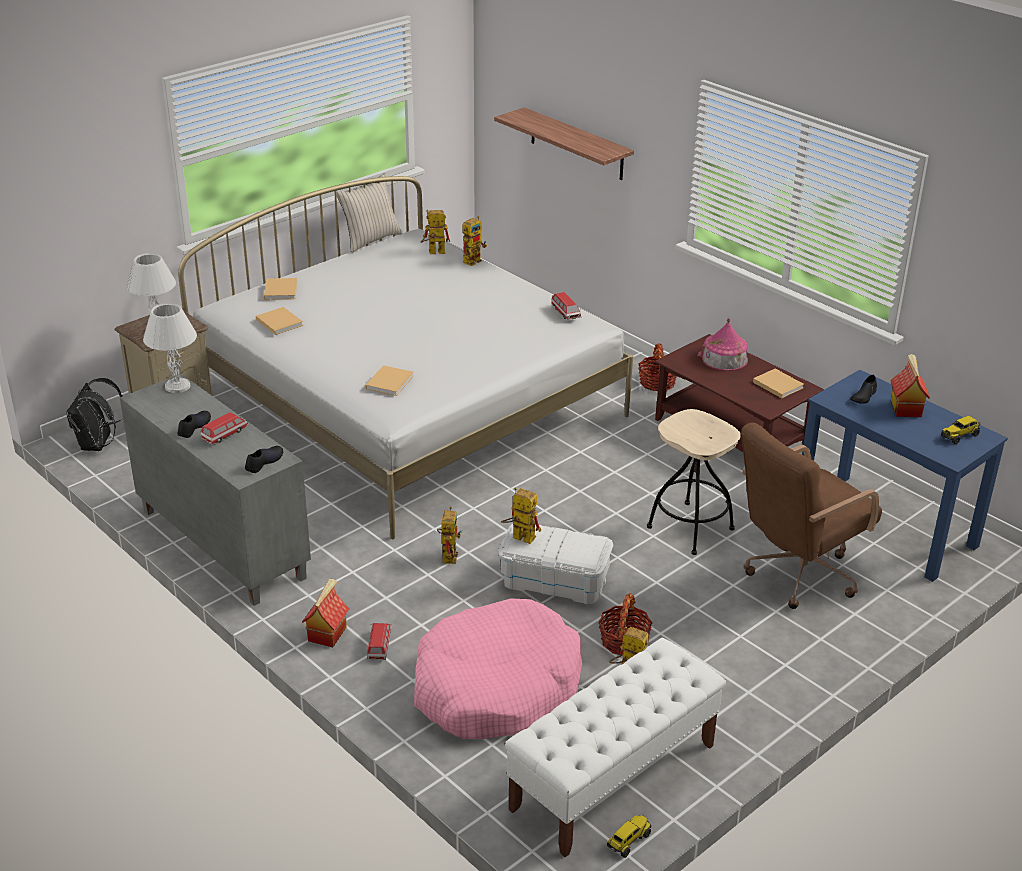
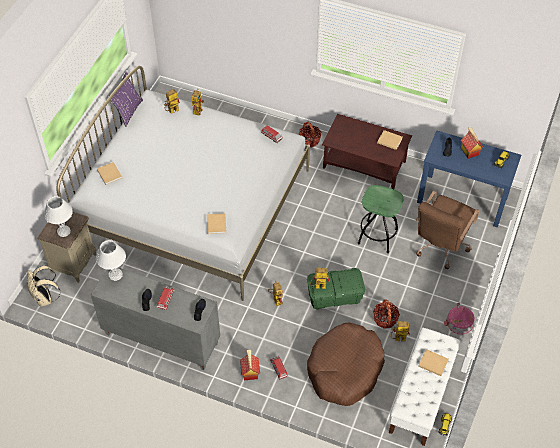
camera: 25 degrees left, 20 degrees up
(98, 445) = (45, 298): black backpack -> beige backpack
(278, 322) = (126, 200): beige book -> beige book (432, 363)
(370, 240) = (128, 111): beige pillow -> purple pillow
(496, 687) = (345, 369): pink dog bed -> brown dog bed
(554, 581) = (334, 296): white storage box -> green storage box
(576, 144) = (232, 23): shelf -> none
(690, 528) = (378, 236): beige stool -> green stool
(724, 358) = (354, 130): toy house -> toy house (459, 322)

